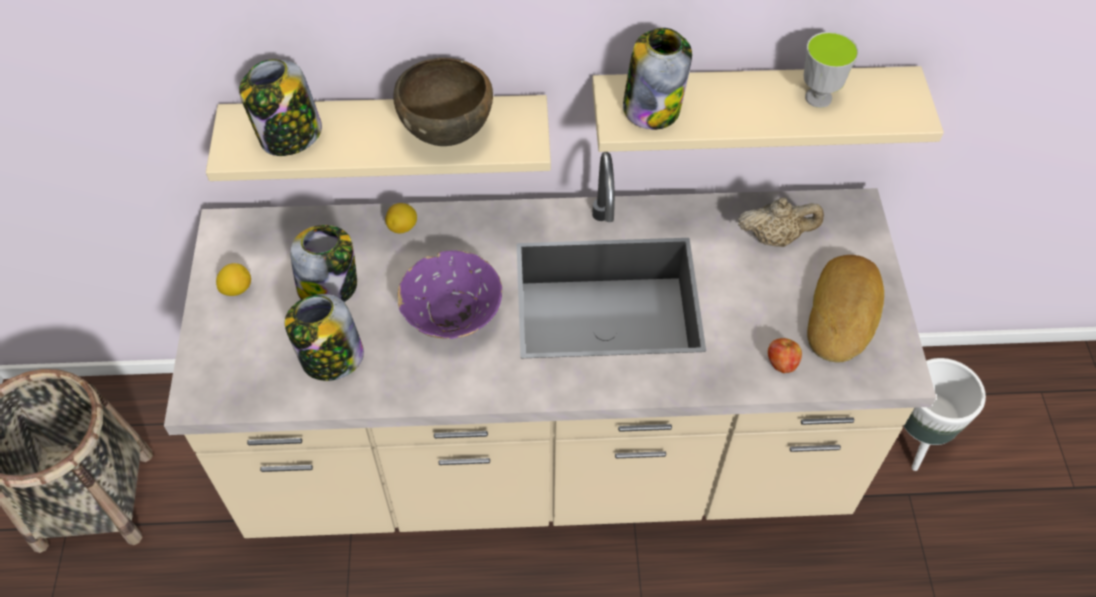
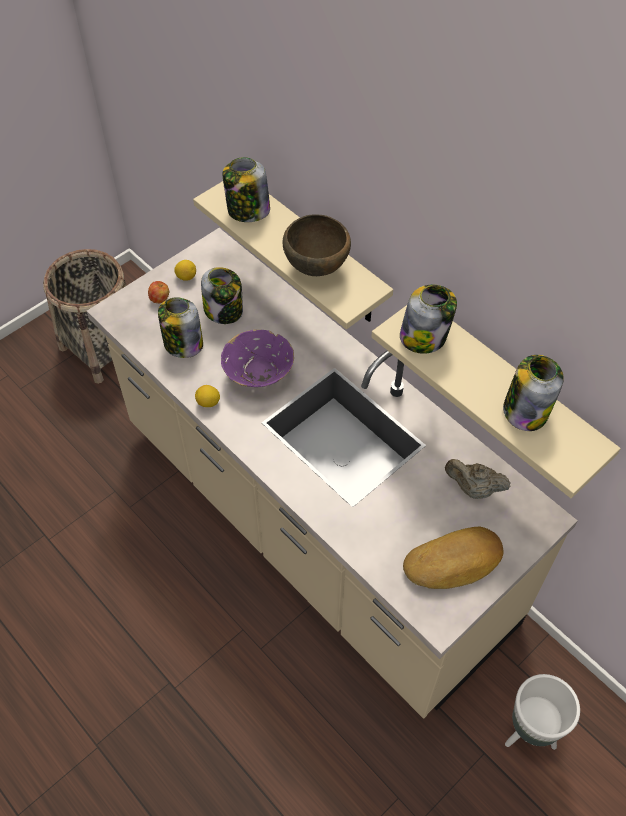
camera: 50 degrees right, 0 degrees up
(403, 227) = (292, 312): lemon -> lemon (208, 403)
(775, 237) = (473, 489): beige teapot -> beige teapot turned 150 degrees clockwise
(781, 363) = (382, 551): apple -> apple (160, 299)
(818, 98) = (525, 410): cup -> jar

